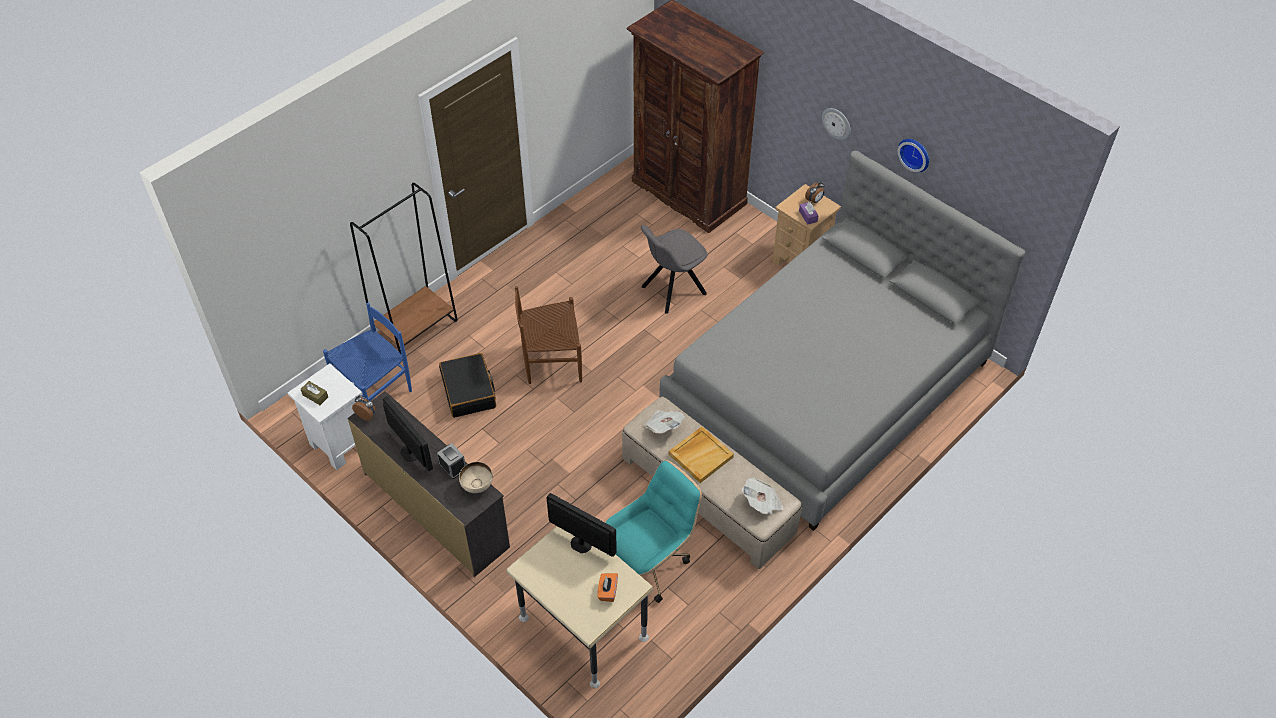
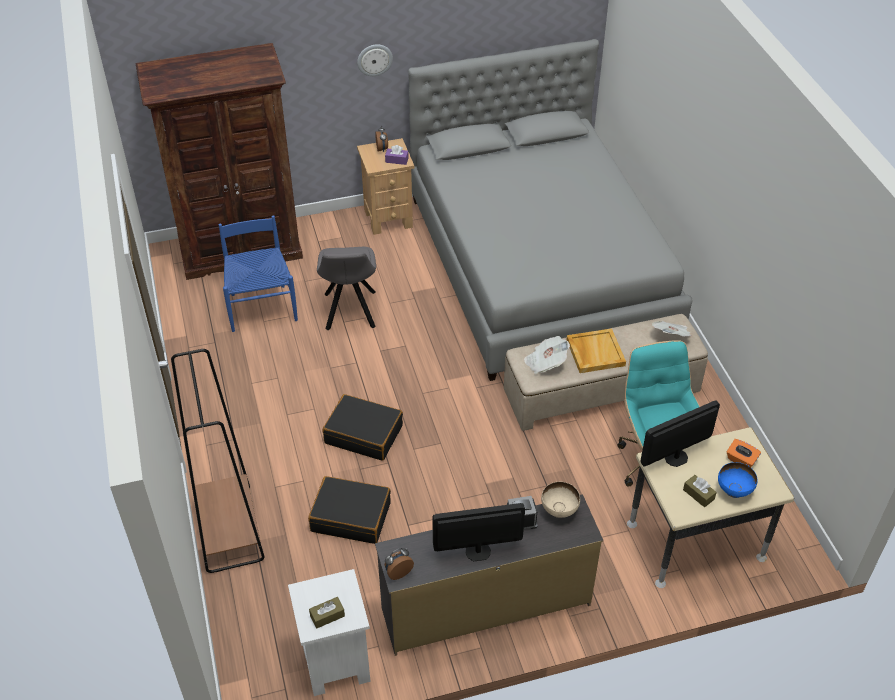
camera: 60 degrees left, 5 degrees down
(375, 390) = (284, 600): blue chair -> blue chair (261, 307)
(550, 573) = (698, 494): none -> brown tissue box
(551, 361) = (364, 434): brown chair -> black suitcase
(570, 598) = (734, 490): none -> blue bowl
(915, 153) = (465, 30): wall clock -> none

